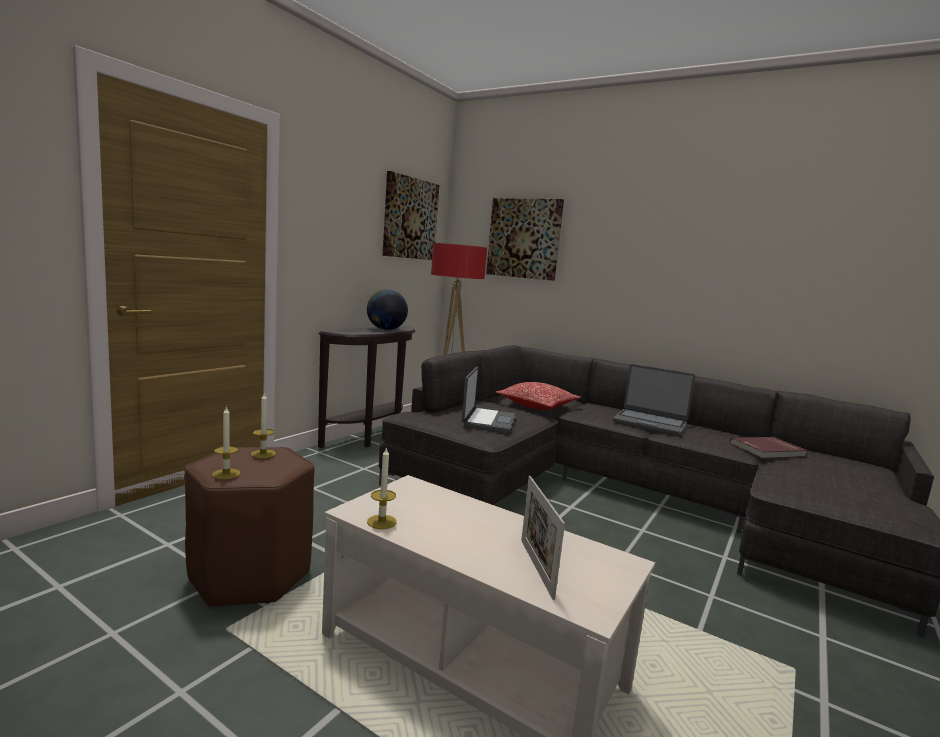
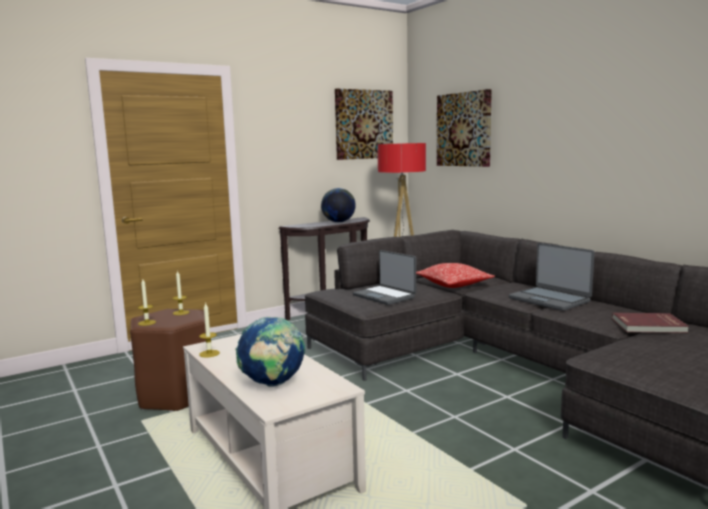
camera: 25 degrees right, 0 degrees up
(488, 421) = (385, 296): laptop -> laptop turned 105 degrees clockwise
(536, 568) = (272, 384): picture frame -> globe

